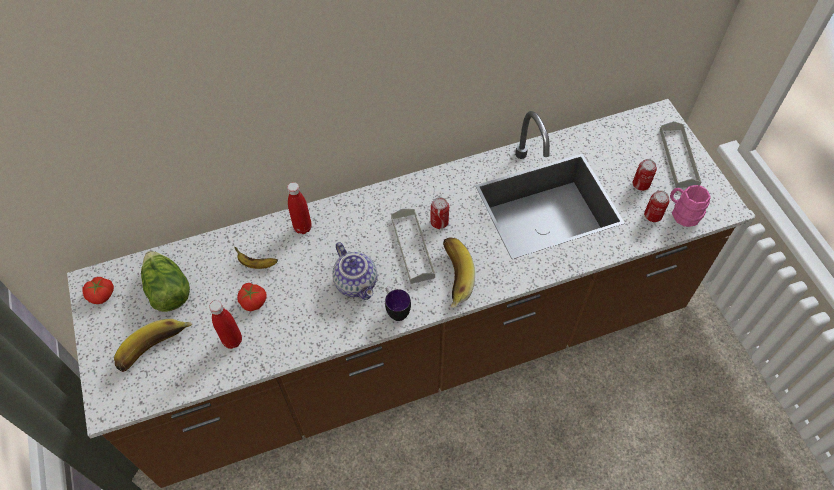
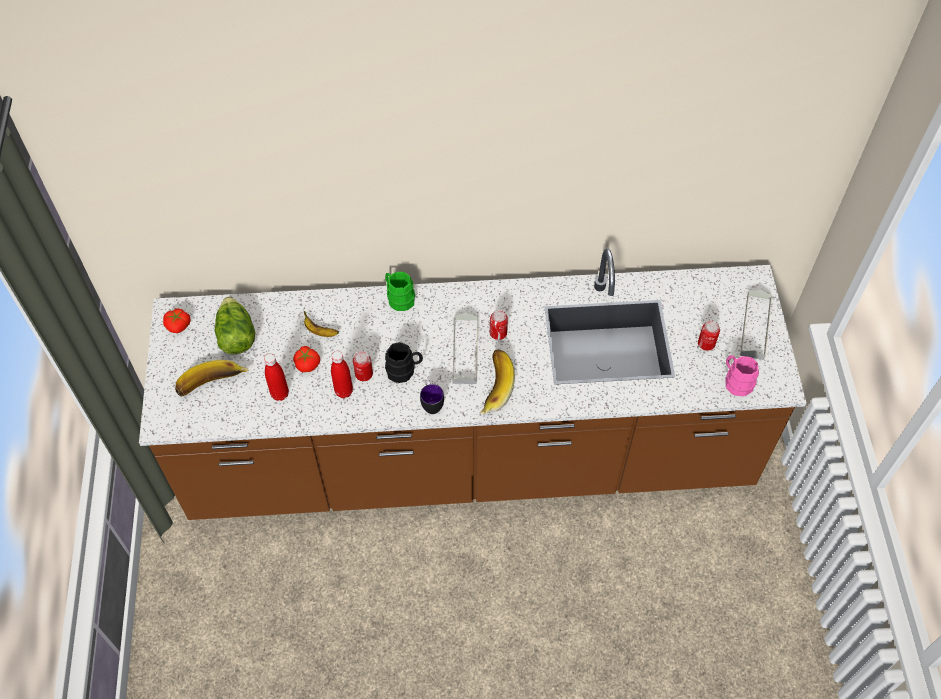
camera: 15 degrees right, 0 degrees up
(303, 227) = (371, 308): red bottle -> red bottle (344, 391)
(328, 211) = (398, 298): none -> green mug
(357, 283) = (404, 370): teapot -> black mug
(652, 215) = (705, 376): can -> can (364, 374)

